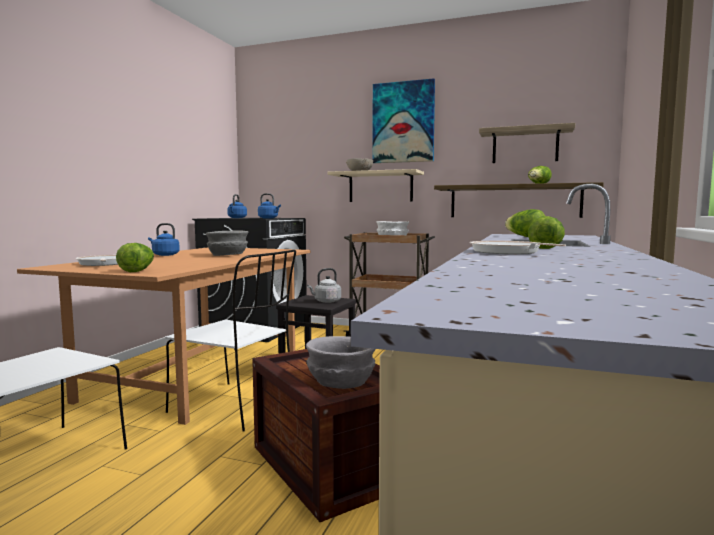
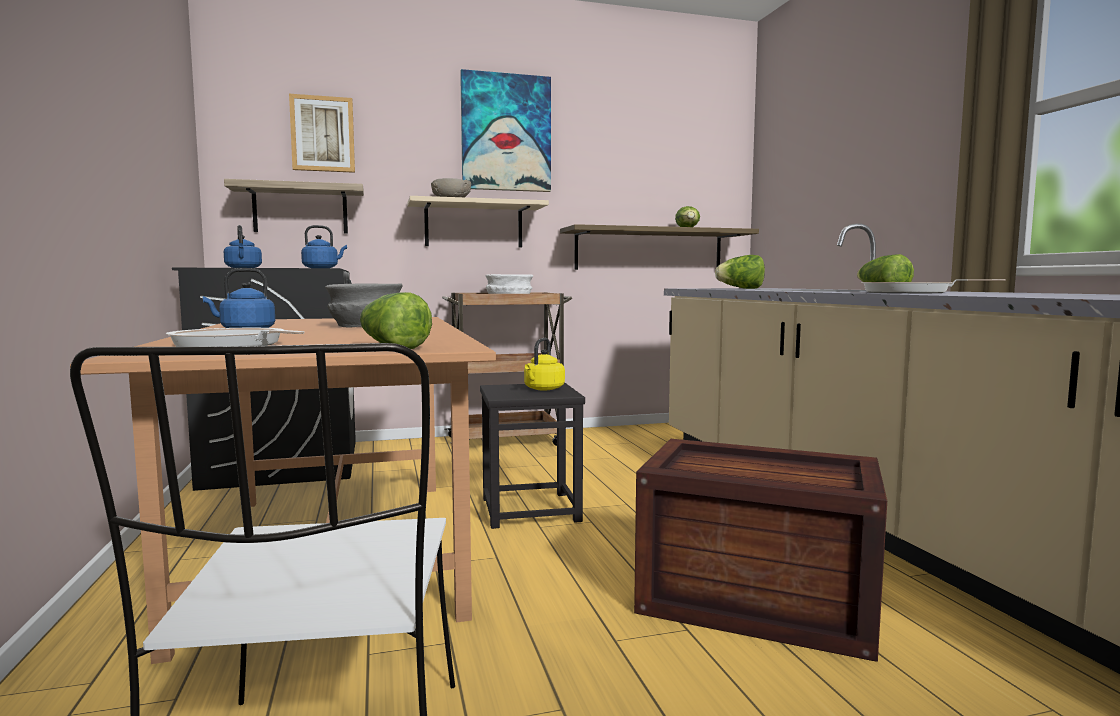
camera: 35 degrees left, 0 degrees up
(237, 406) = (496, 572): white chair -> none
(295, 136) = (323, 134): none -> picture
(326, 301) = (543, 389): grey kettle -> yellow kettle
(340, 382) = (802, 475): grey bowl -> none
(525, 146) = (659, 181): shelf -> shelf (300, 209)

